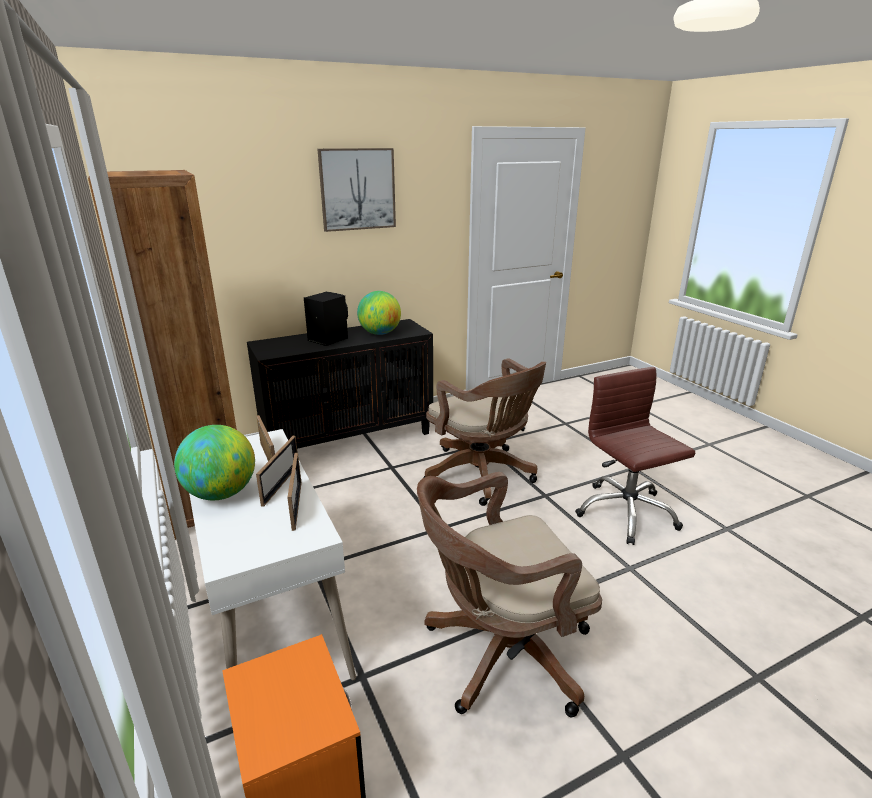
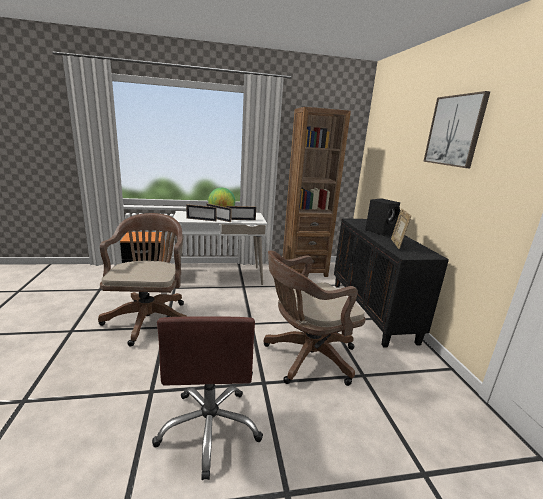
camera: 105 degrees right, 5 degrees down
(380, 333) = (396, 244): globe -> picture frame
(625, 512) = (210, 428): brown office chair -> brown office chair turned 90 degrees clockwise

